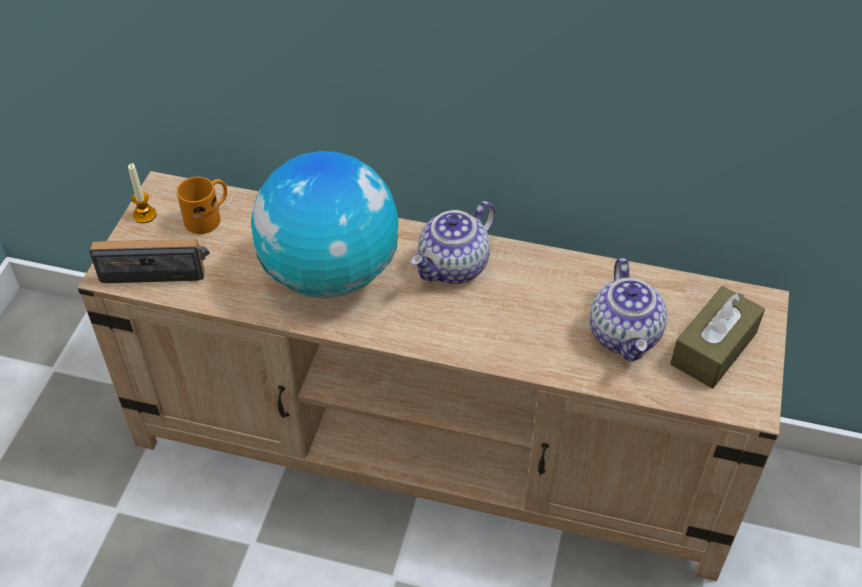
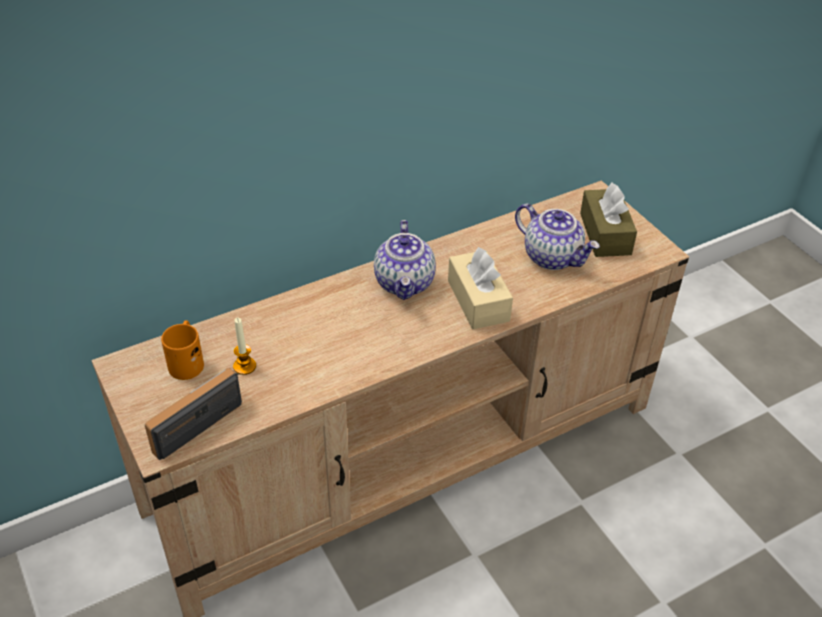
camera: 45 degrees left, 5 degrees down
(144, 215) = (131, 392): candle -> candle (244, 366)
(330, 274) = (330, 339): globe -> none
(497, 327) = (478, 300): none -> beige tissue box

